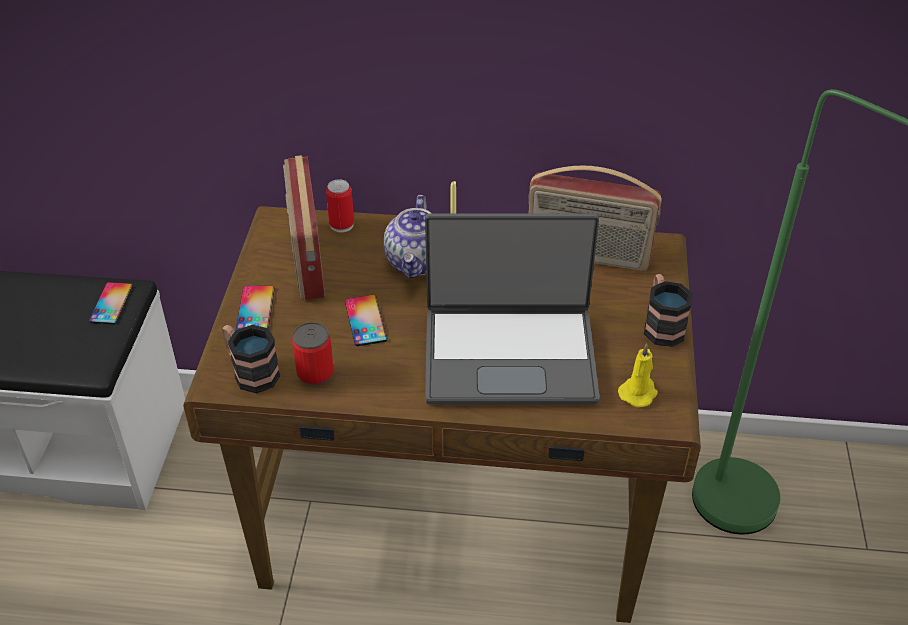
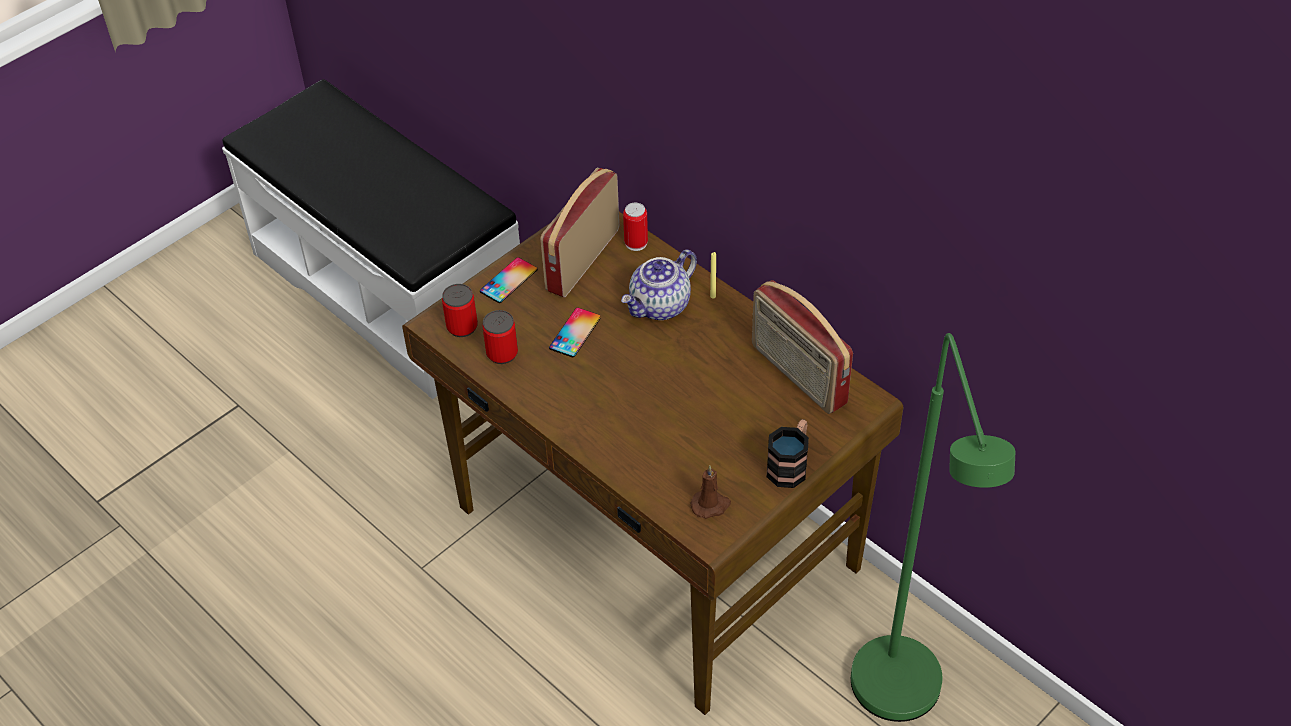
camera: 40 degrees right, 5 degrees up
(111, 303) = (468, 216): phone -> none
(250, 371) = (462, 327): mug -> can
(509, 355) = (648, 420): laptop -> none
(639, 392) = (711, 505): yellow candle -> brown candle

